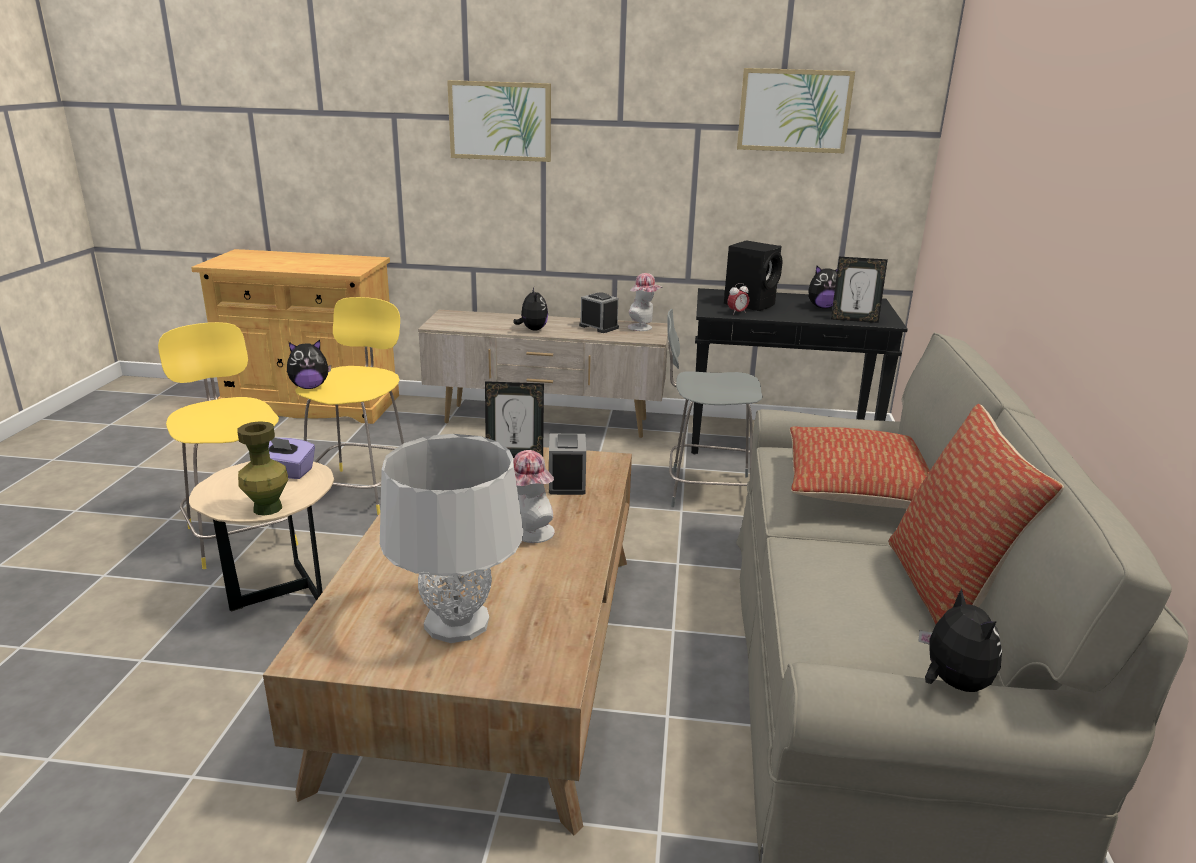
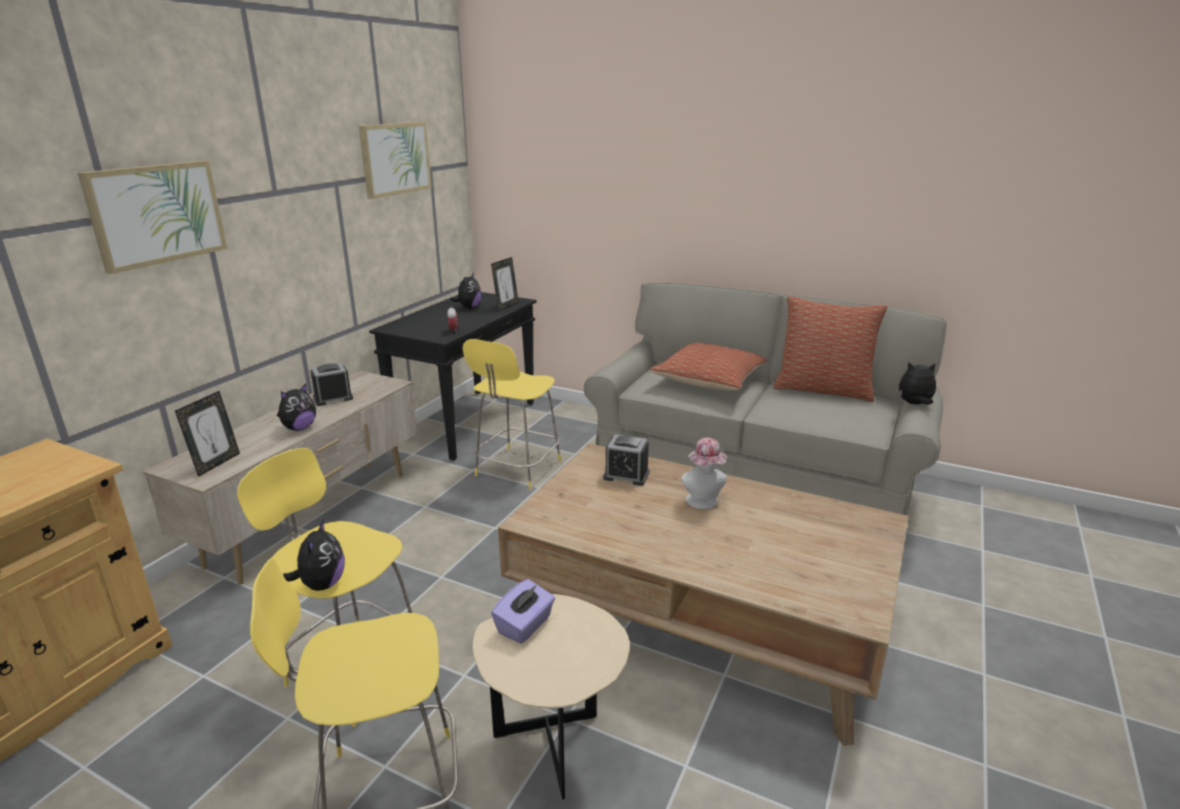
camera: 70 degrees left, 0 degrees up
(267, 508) = (606, 640): green vase -> none
(456, 622) = (820, 547): grey table lamp -> none
(515, 455) = (564, 490): picture frame -> picture frame (216, 464)
(532, 329) = (299, 428): plush toy -> plush toy turned 120 degrees clockwise
(643, 328) = (360, 382): hat -> none
(706, 490) = (516, 469): grey stool -> yellow stool
(751, 304) = (436, 323): black speaker -> none

